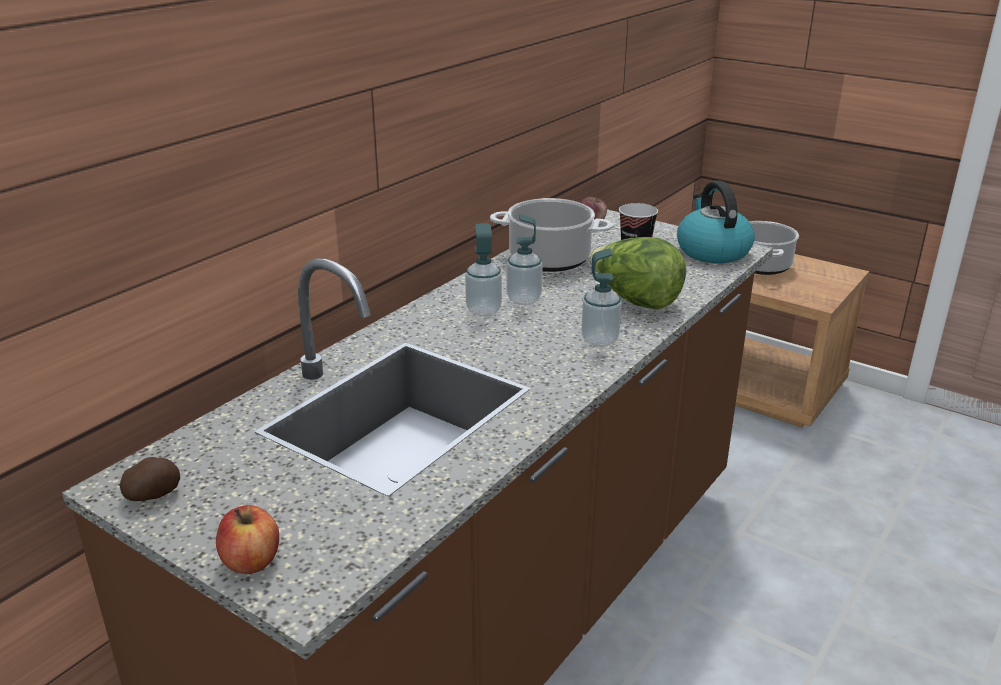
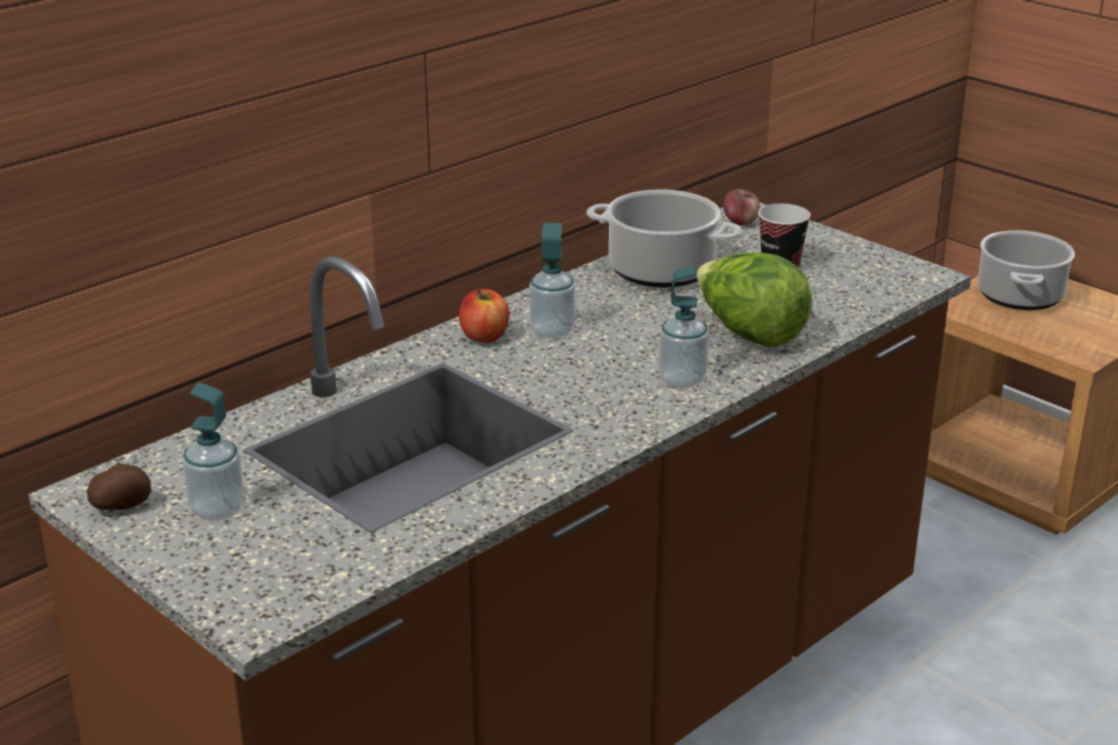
camera: 10 degrees right, 0 degrees up
(251, 561) = (209, 581): apple -> apple (484, 337)
(524, 299) = (607, 321): soap dispenser -> soap dispenser (217, 510)
(712, 251) = (884, 275): kettle -> none

